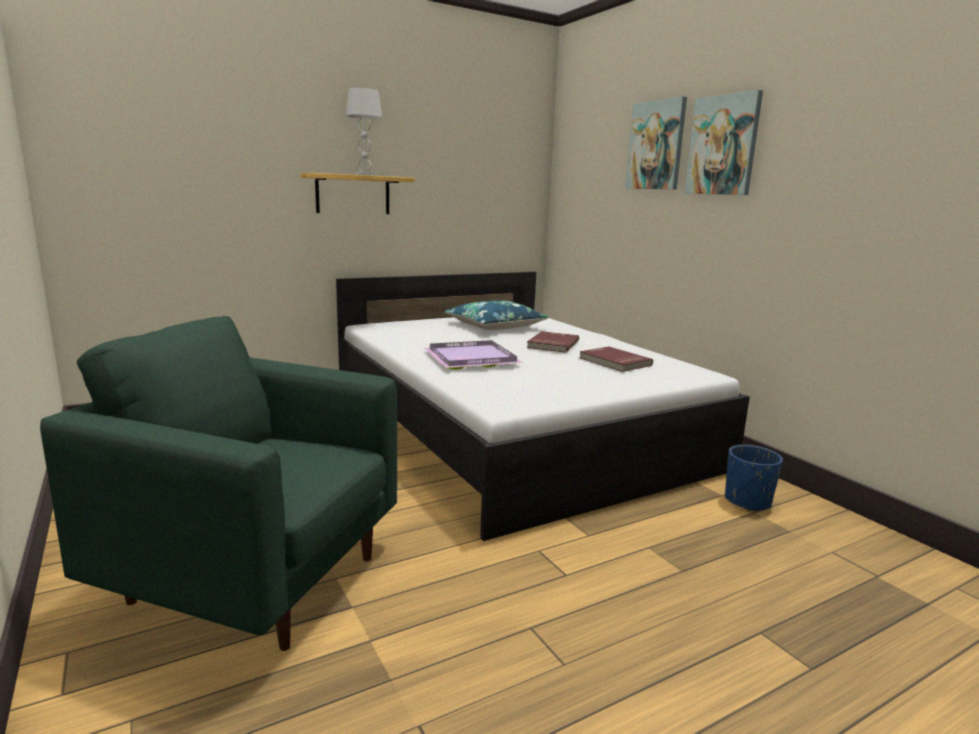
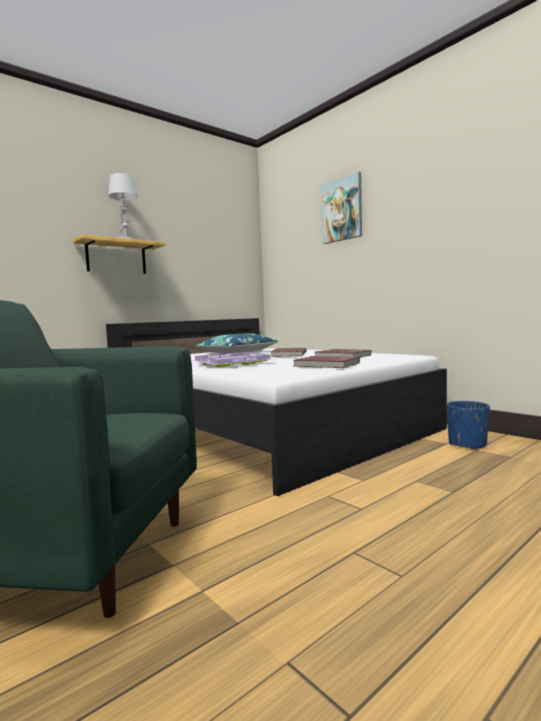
camera: 10 degrees left, 10 degrees down
(577, 385) = (326, 365): none -> red book
(723, 145) = (393, 198): picture -> none

